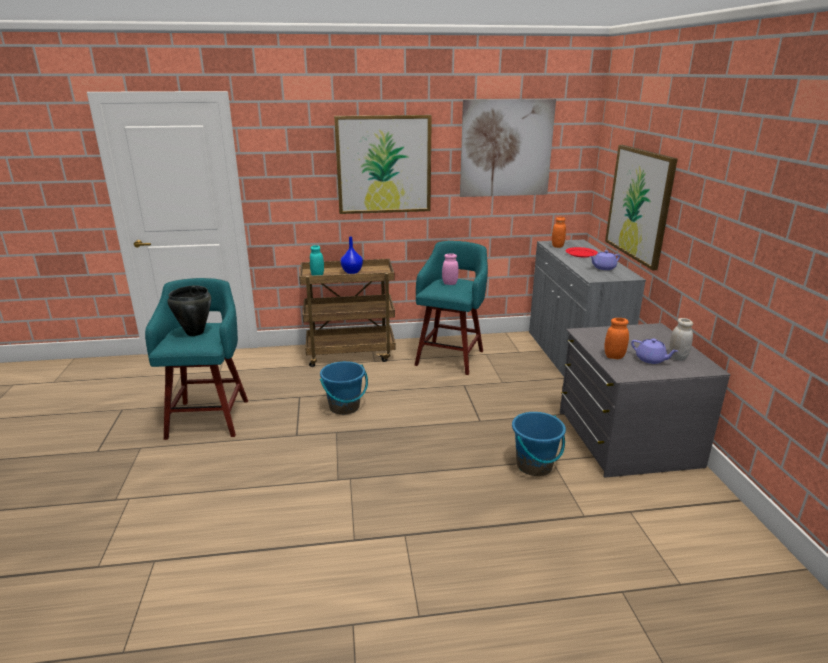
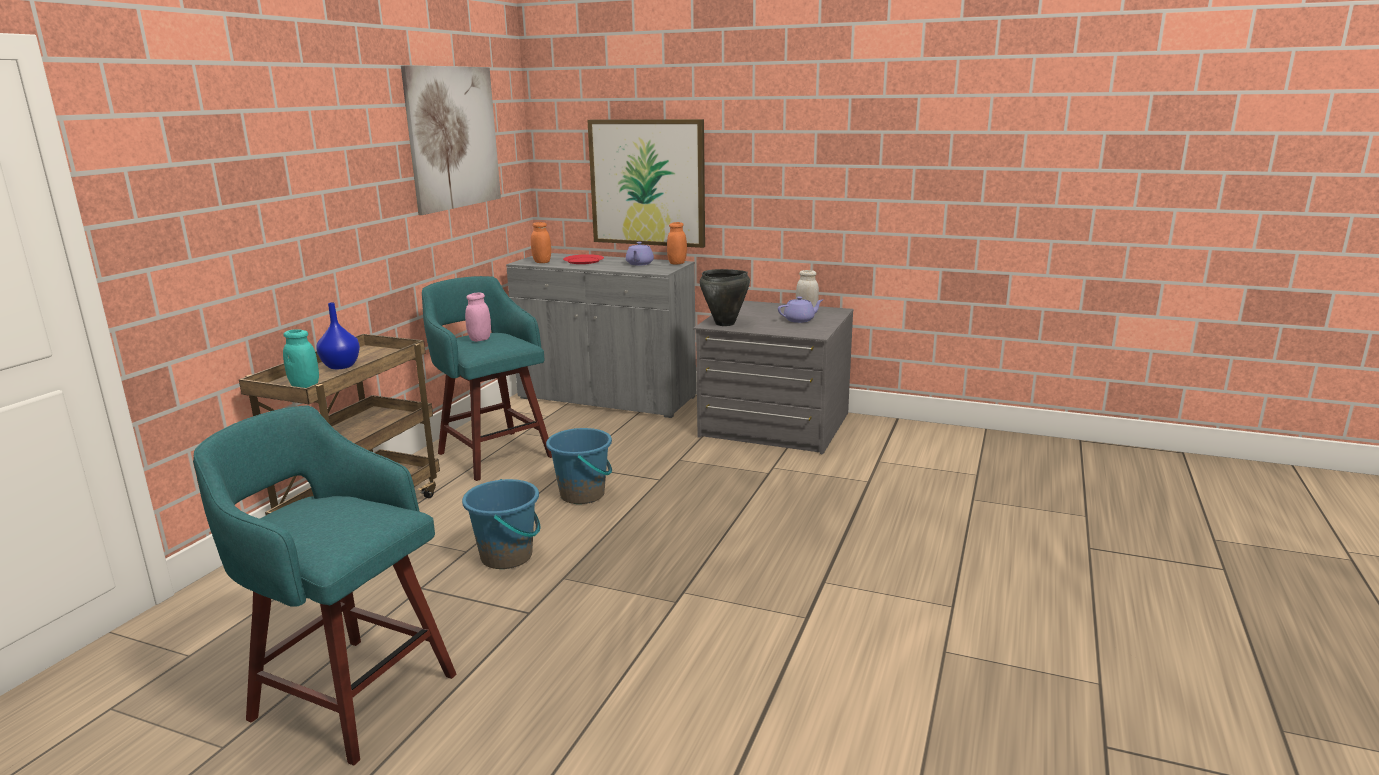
camera: 60 degrees left, 5 degrees down
(194, 333) = (326, 517): black cooking pot -> black cooking pot (725, 323)
(384, 165) = (323, 175): picture -> none
(534, 465) = (773, 478): blue bucket -> blue bucket (583, 494)
(614, 356) = (777, 328): orange jar -> orange jar (677, 263)

